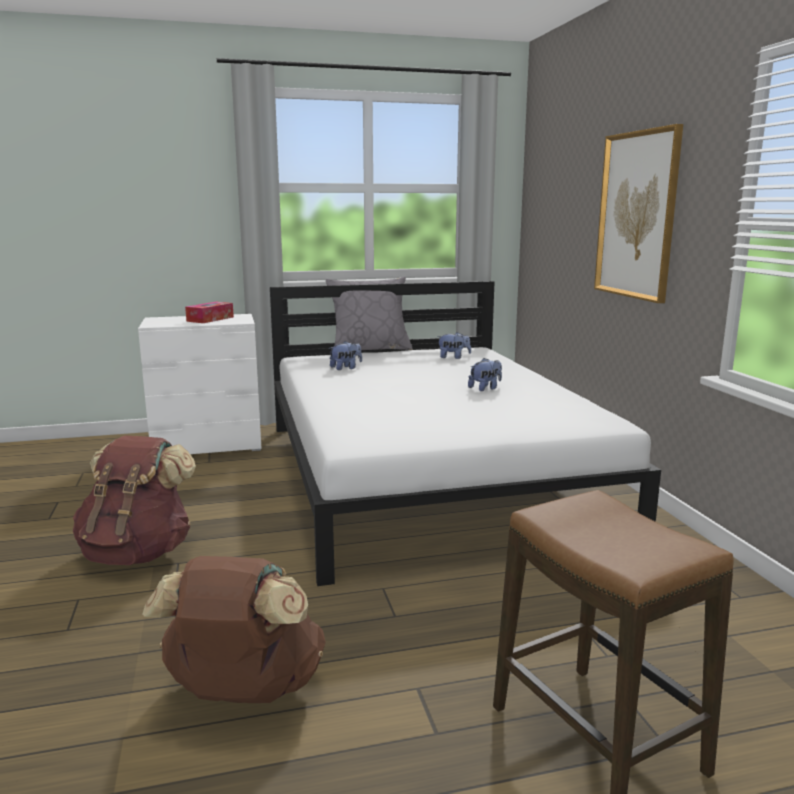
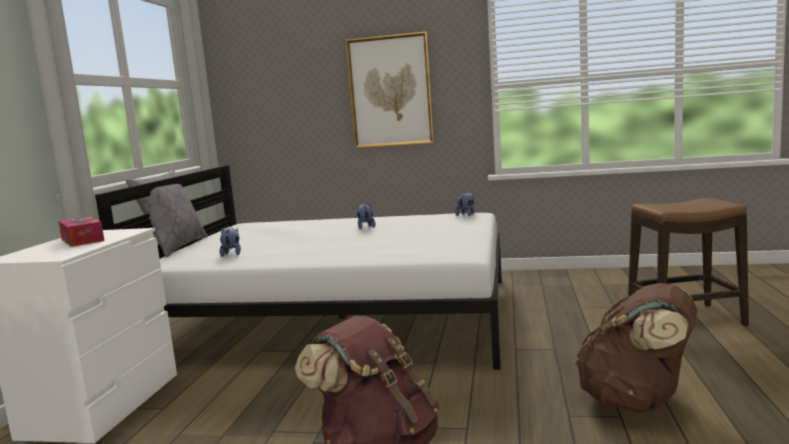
camera: 65 degrees left, 5 degrees down
(453, 357) = (264, 228): plush toy -> plush toy (467, 214)

